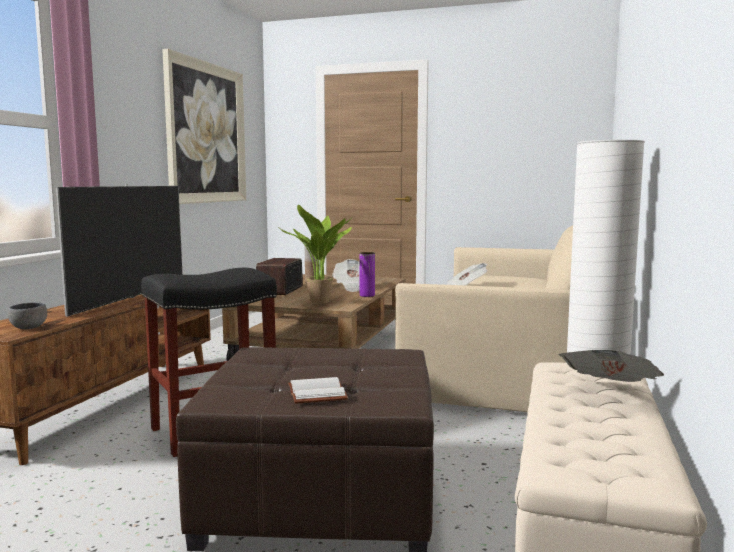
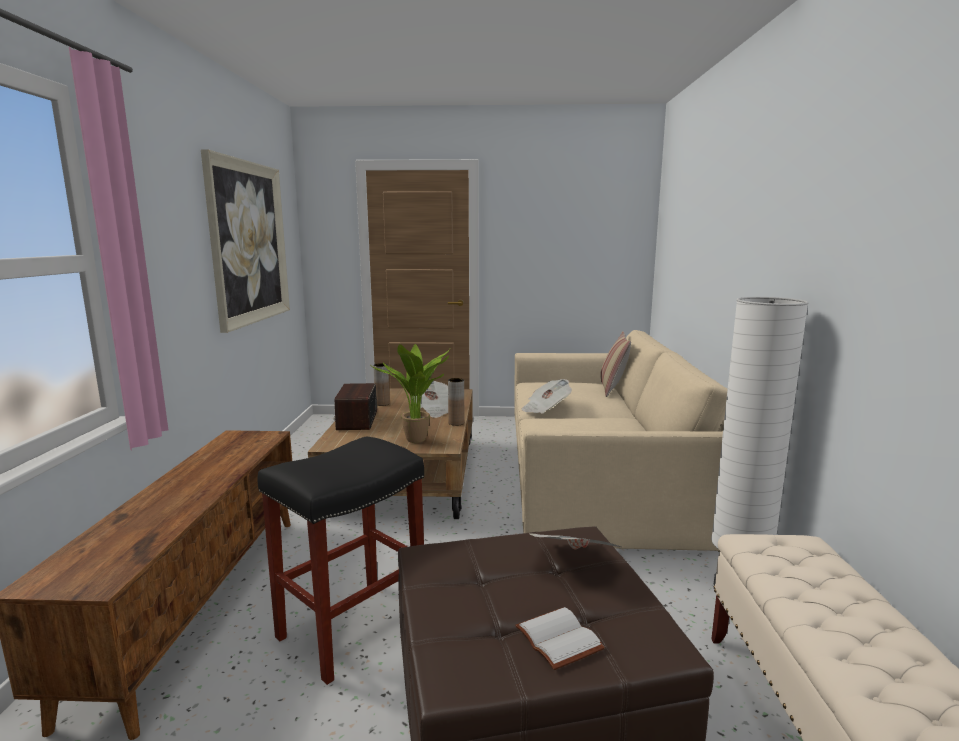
camera: 15 degrees left, 5 degrees up
(27, 328) = (118, 563): grey bowl -> none
(131, 297) = (214, 470): television -> none
(367, 295) = (456, 423): purple vase -> brown vase
(544, 281) = (612, 389): none -> pillow
(610, 393) = (840, 588): newspaper -> newspaper (575, 562)

